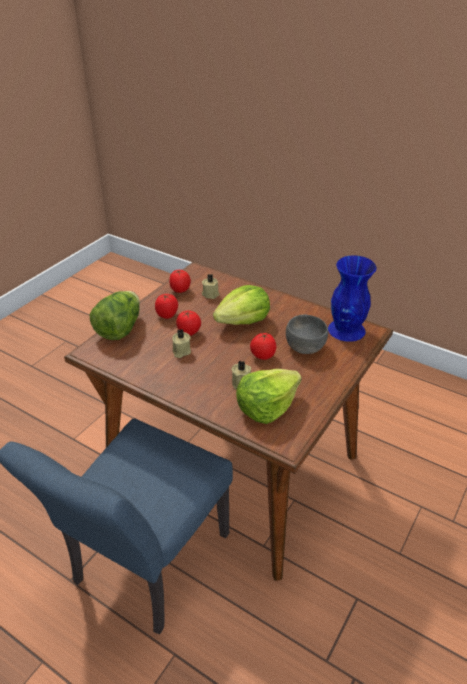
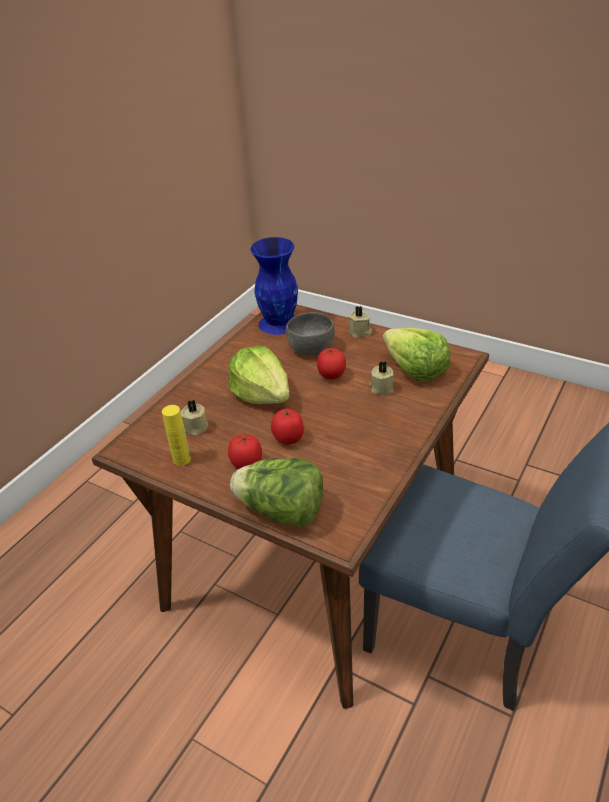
camera: 90 degrees left, 0 degrees up
(180, 290) = (181, 459): tomato -> yellow bottle
(181, 351) = (330, 441): beige candle -> beige candle (360, 332)

